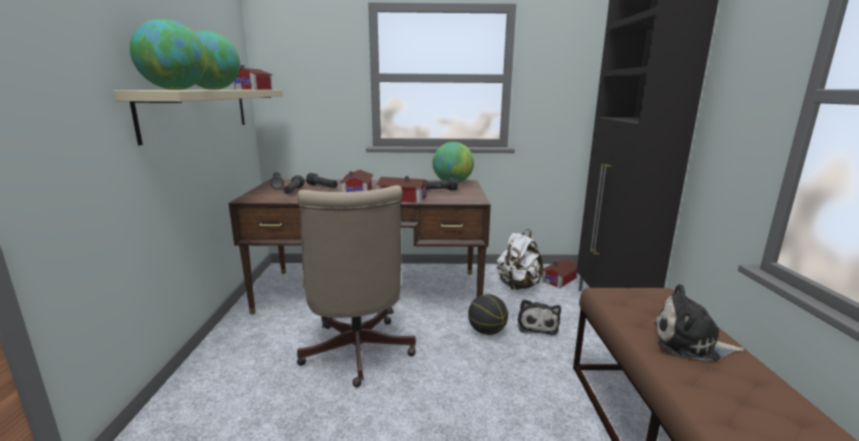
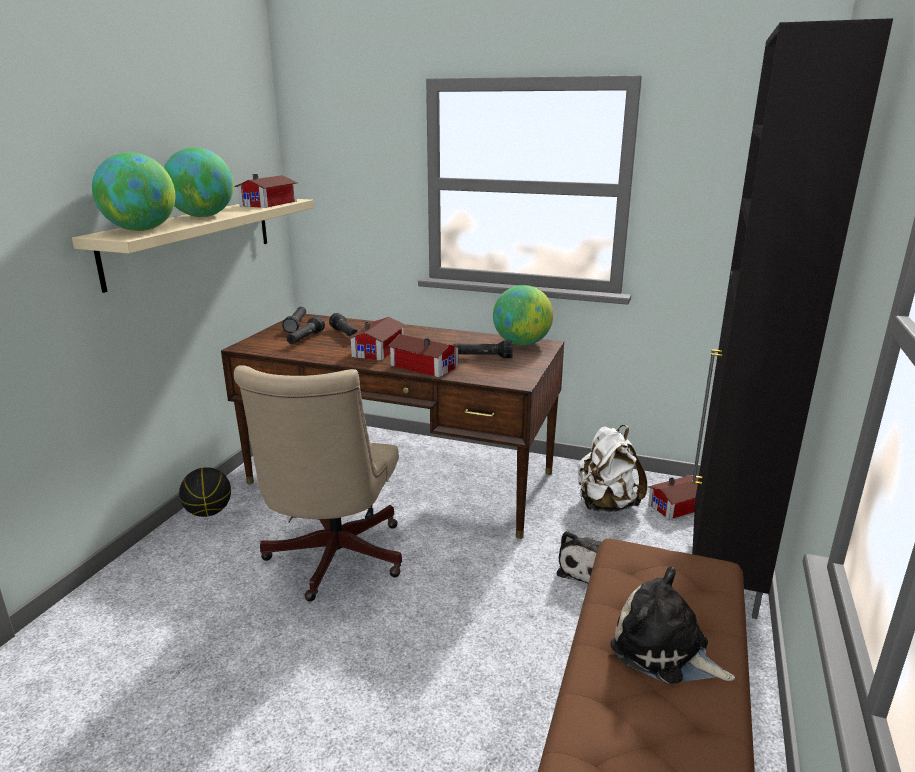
camera: 20 degrees right, 5 degrees up
(487, 331) = (512, 564): basketball -> basketball (209, 512)

